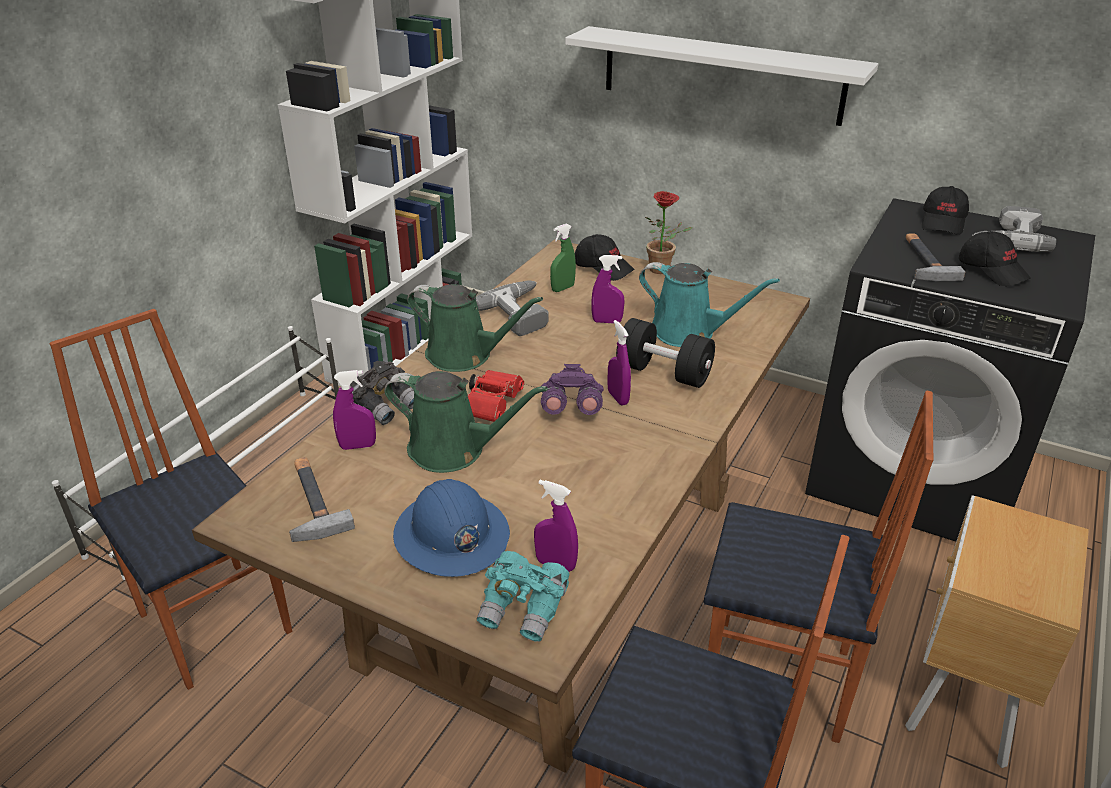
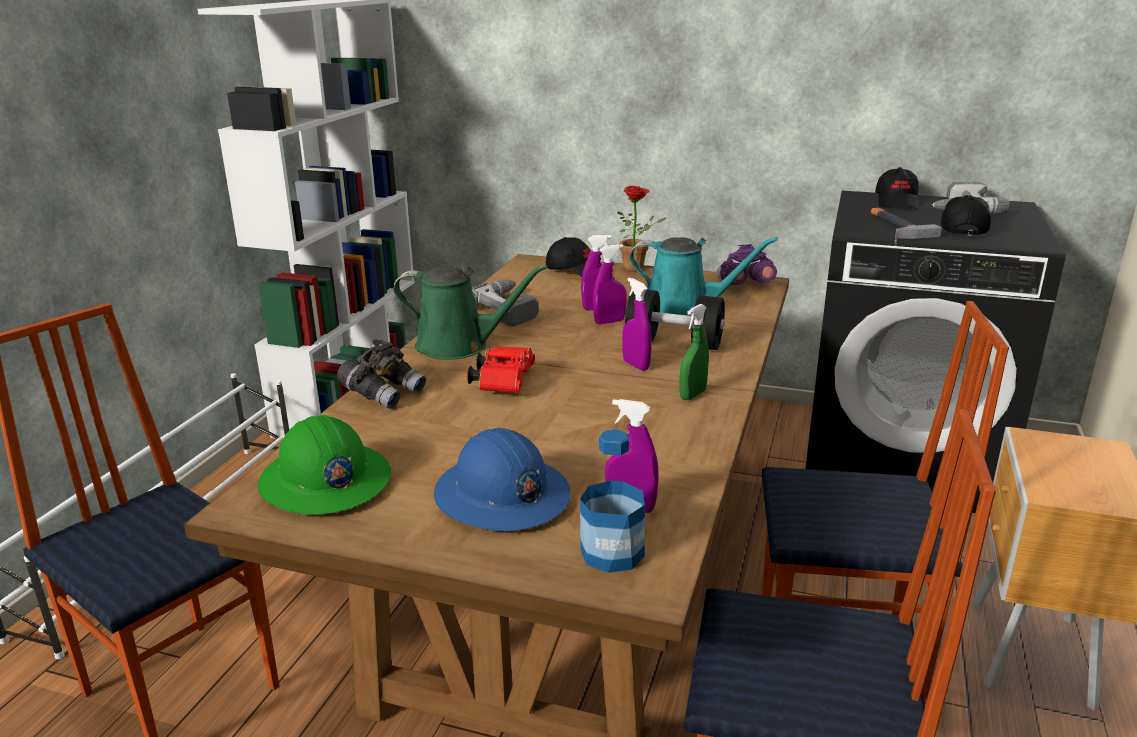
camera: 10 degrees left, 10 degrees down
(311, 500) = (325, 482): hammer -> green hard hat
(358, 446) = (365, 429): purple spray bottle -> purple spray bottle (609, 322)
(453, 450) = (476, 423): green watering can -> none
(524, 610) = (612, 552): turquoise binoculars -> bottle
(562, 288) = (542, 288): green spray bottle -> green spray bottle (692, 395)
(570, 409) = (590, 378): purple binoculars -> purple binoculars (743, 285)
(721, 75) = (663, 90): white shelf -> none
(992, 270) = (962, 229): black cap -> black cap turned 120 degrees counterclockwise

